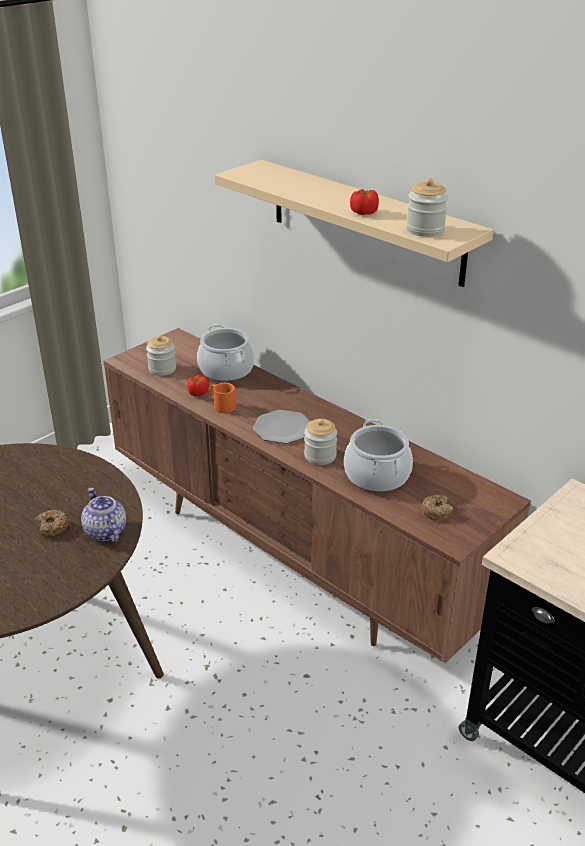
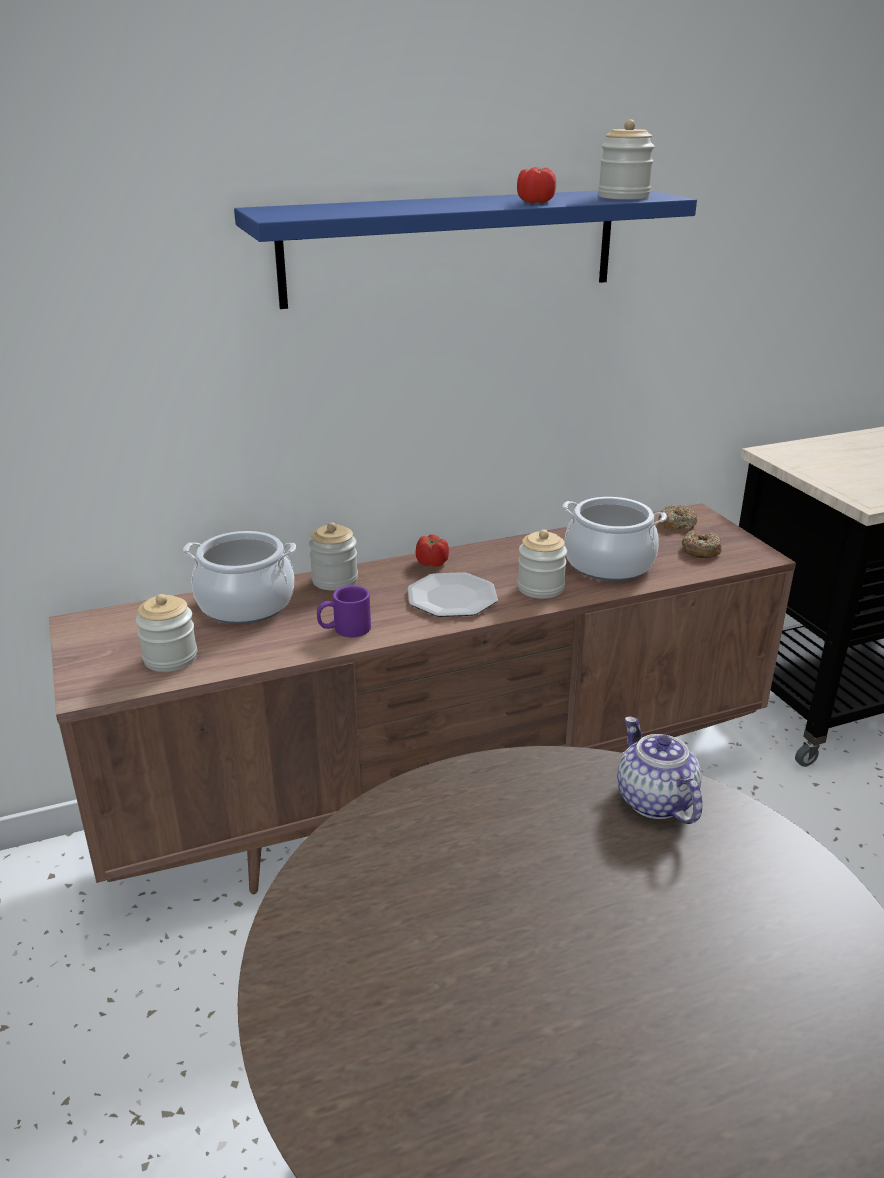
camera: 65 degrees left, 5 degrees down
(52, 528) = (616, 863): donut -> donut (677, 524)
(104, 531) = (653, 800): teapot -> teapot turned 75 degrees clockwise
(198, 393) = (286, 641): tomato -> tomato (432, 563)
(221, 405) = (344, 629): orange mug -> purple mug
(272, 386) = (335, 580): none -> jar
(365, 221) = (452, 246): beige shelf -> blue shelf

